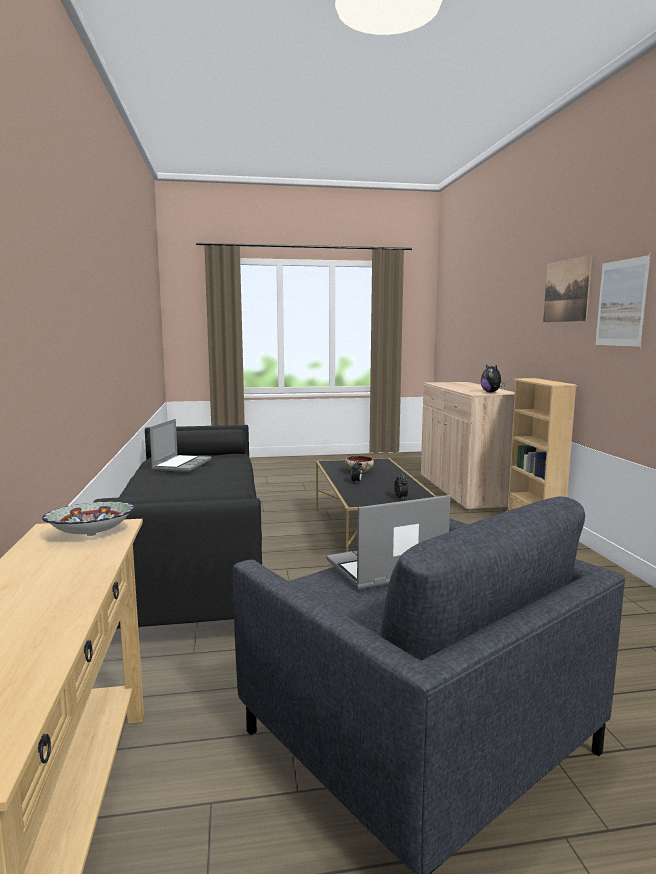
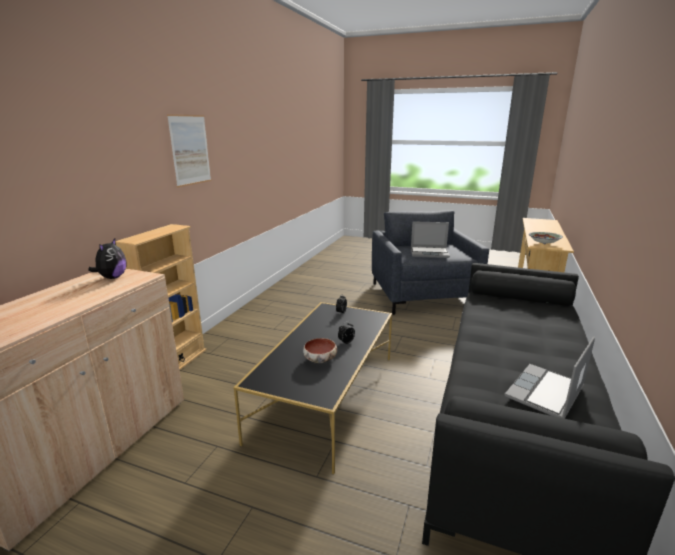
camera: 150 degrees left, 10 degrees up
(566, 290) = (128, 137): picture -> none

